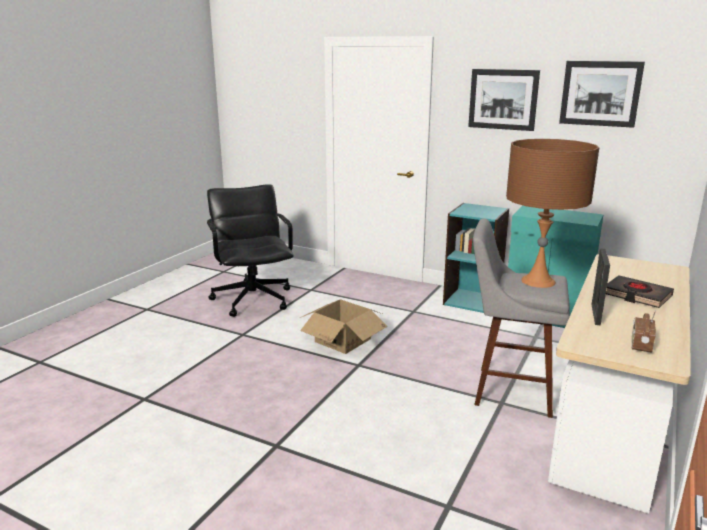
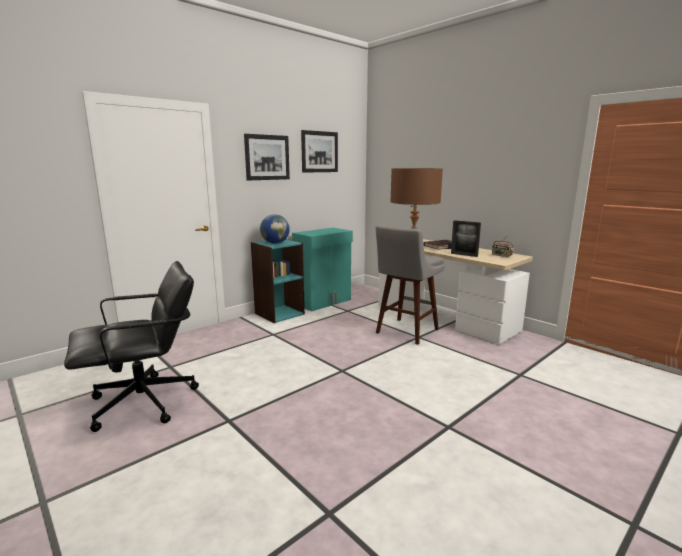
camera: 70 degrees left, 5 degrees down
(253, 299) = (145, 402): black office chair -> black office chair turned 150 degrees clockwise
(343, 340) = (294, 369): cardboard box -> none
(473, 211) = (275, 243): none -> globe

